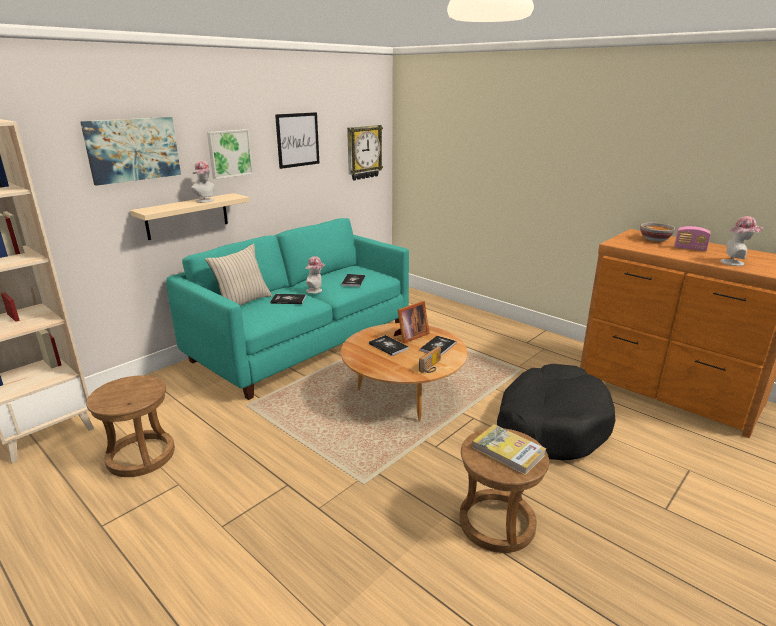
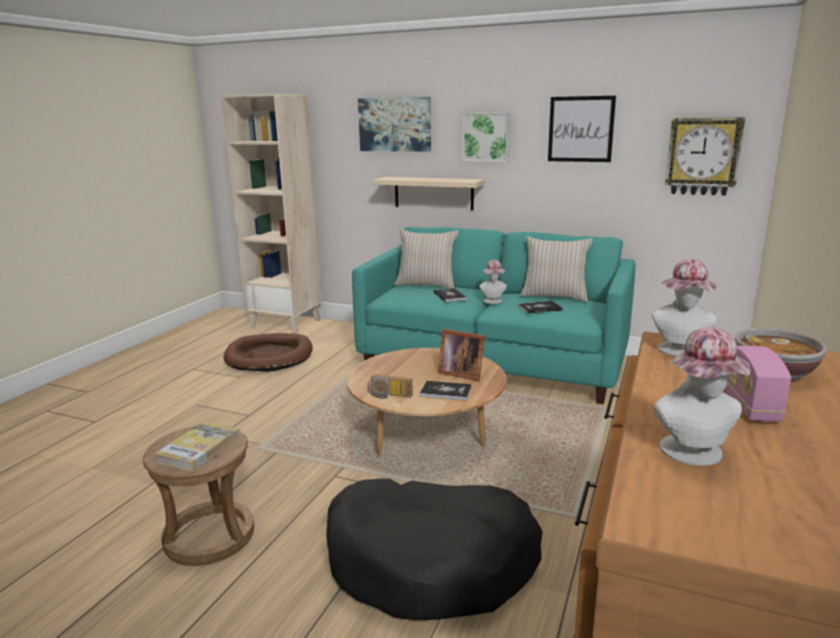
camera: 70 degrees right, 5 degrees down
(140, 456) = (269, 356): brown stool -> brown dog bed
(206, 201) = (439, 179): hat -> hat (680, 351)
(332, 272) = (554, 297): none -> beige pillow
(388, 346) = (423, 367): book -> none

